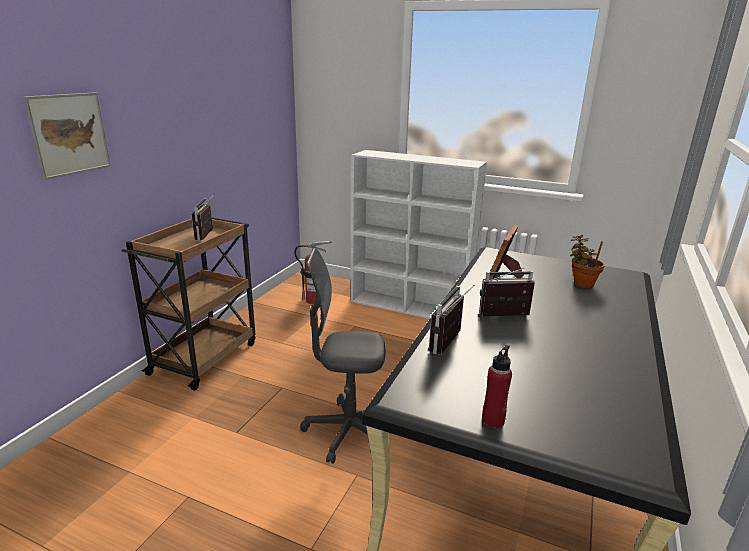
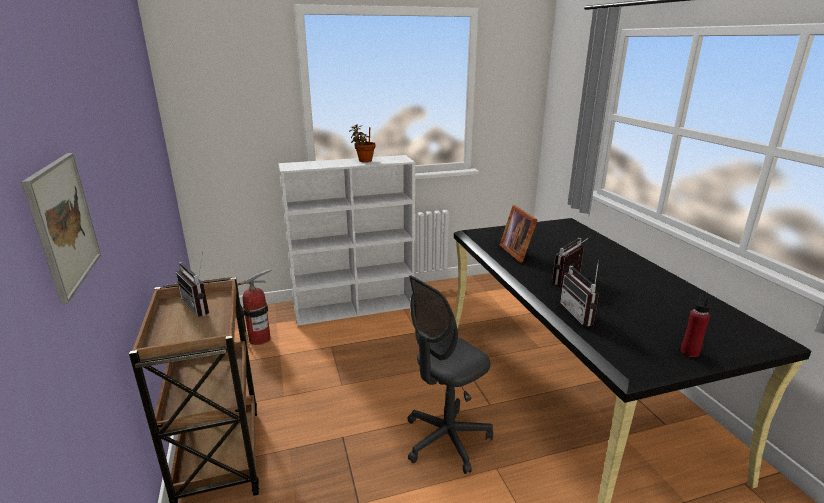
camera: 40 degrees left, 0 degrees up
(581, 284) = (560, 238): potted plant -> potted plant (363, 160)

